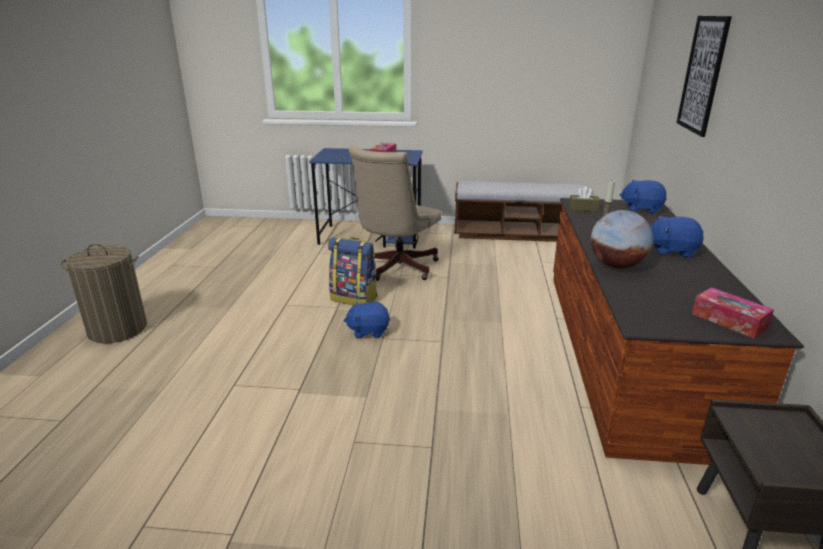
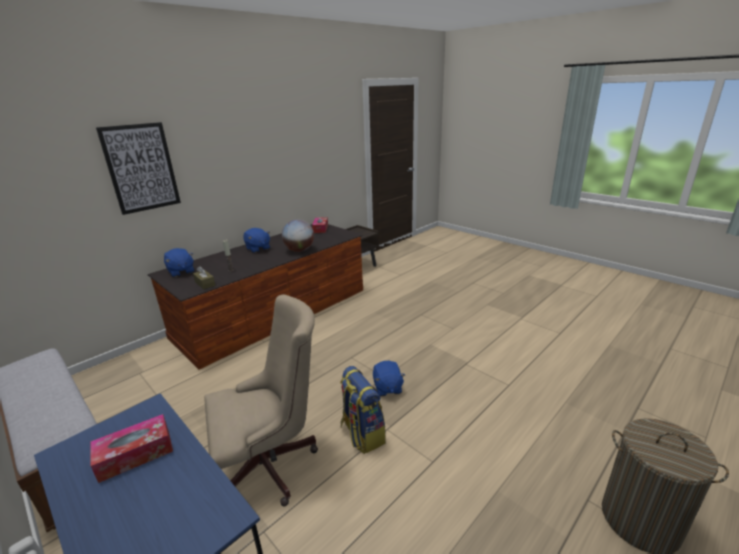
camera: 140 degrees left, 0 degrees up
(368, 331) = (387, 387): blue plush toy -> blue plush toy turned 45 degrees clockwise

